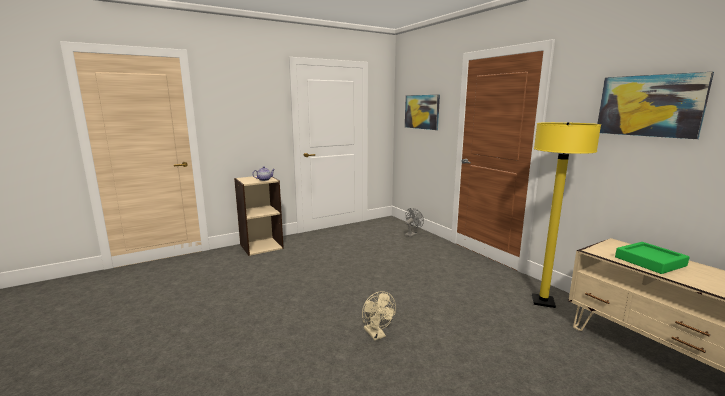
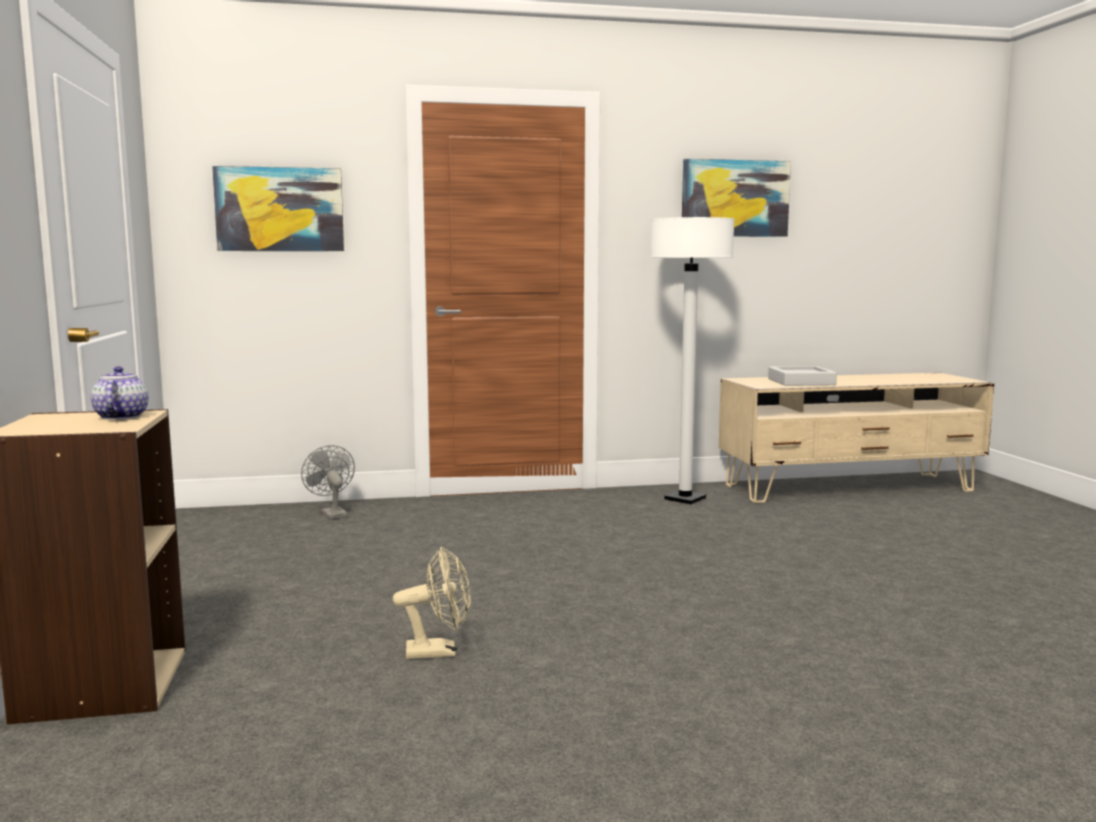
camera: 70 degrees left, 5 degrees down
(376, 335) = (731, 605): beige fan -> beige fan (439, 651)
(543, 301) = (685, 499): yellow floor lamp -> white floor lamp
(650, 261) = (801, 382): green tray -> grey tray

